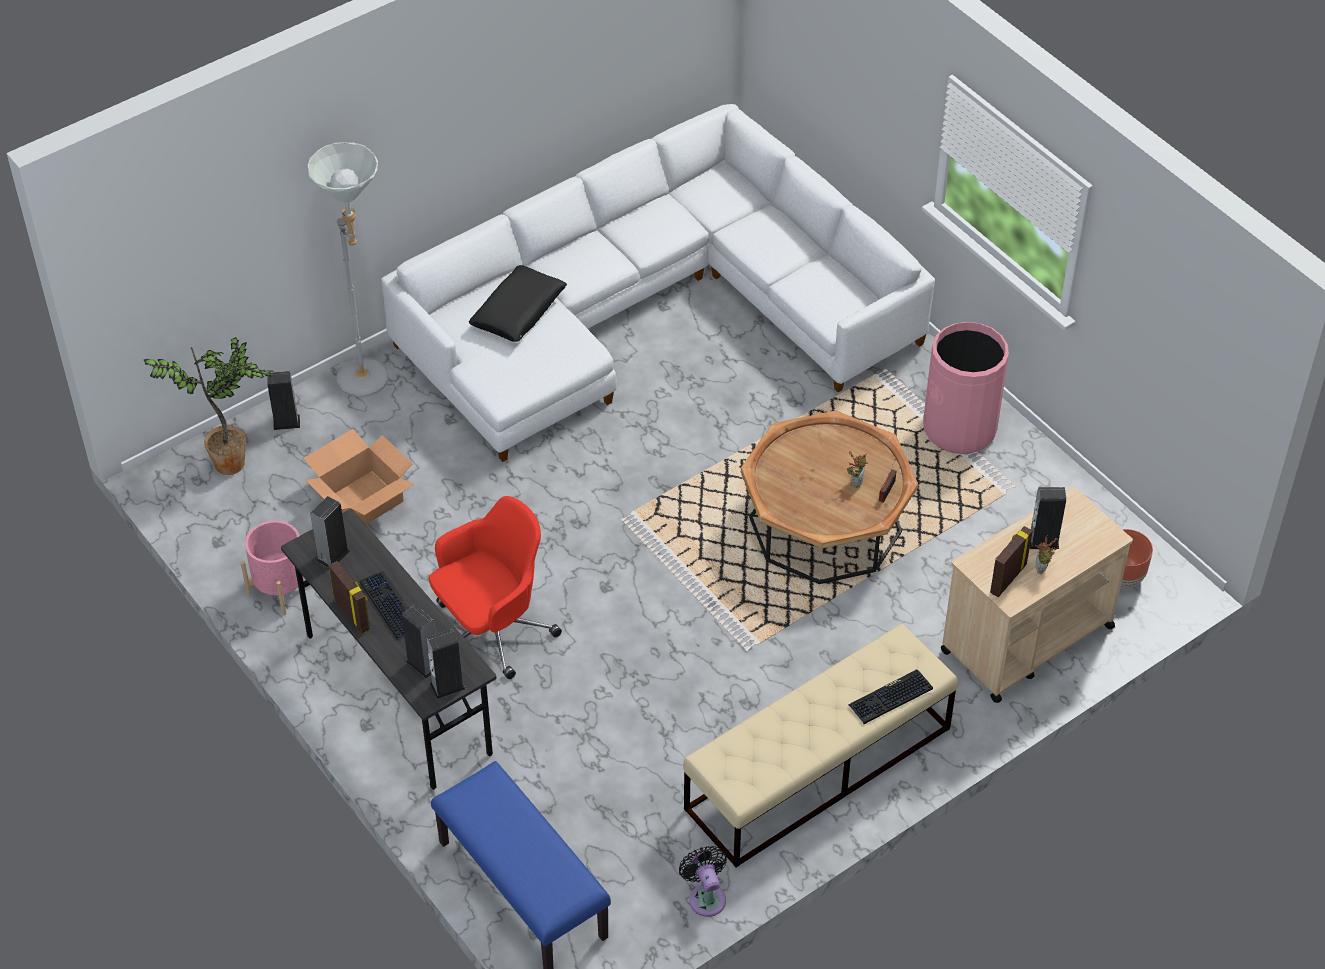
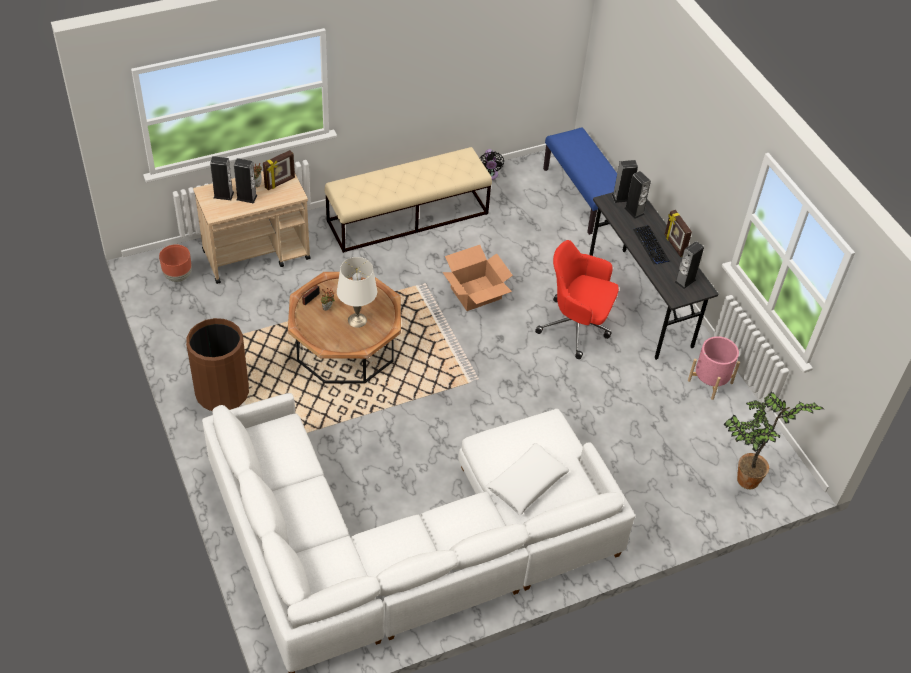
camera: 170 degrees left, 0 degrees up
(286, 422) = (706, 505): speaker -> speaker (223, 195)
(362, 500) = (653, 431): cardboard box -> cardboard box (476, 293)
(369, 385) = (641, 523): grey floor lamp -> none
(492, 630) = (576, 327): red office chair -> red office chair turned 45 degrees clockwise
(518, 312) = (526, 483): black pillow -> white pillow
(808, 474) = (357, 320): none -> white table lamp
(890, 697) = (368, 178): keyboard -> none
(959, 428) = (222, 392): pink trash can -> brown trash can

